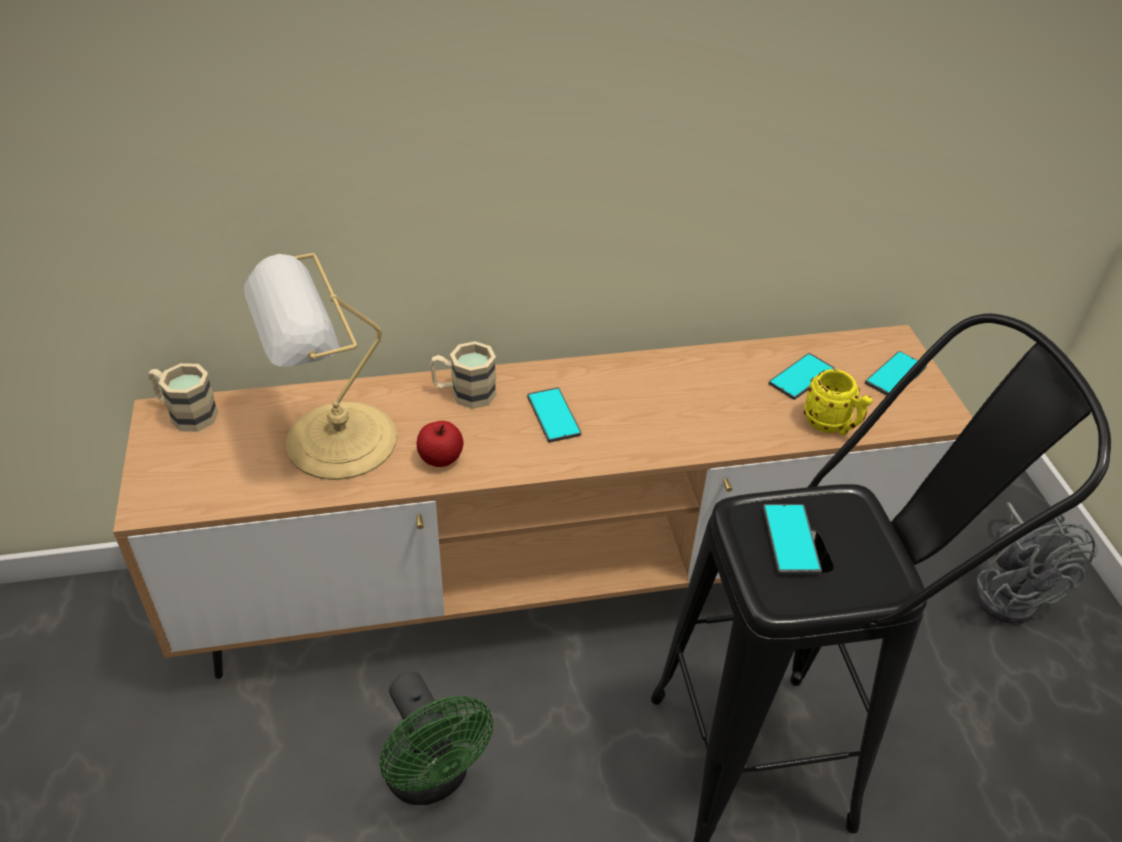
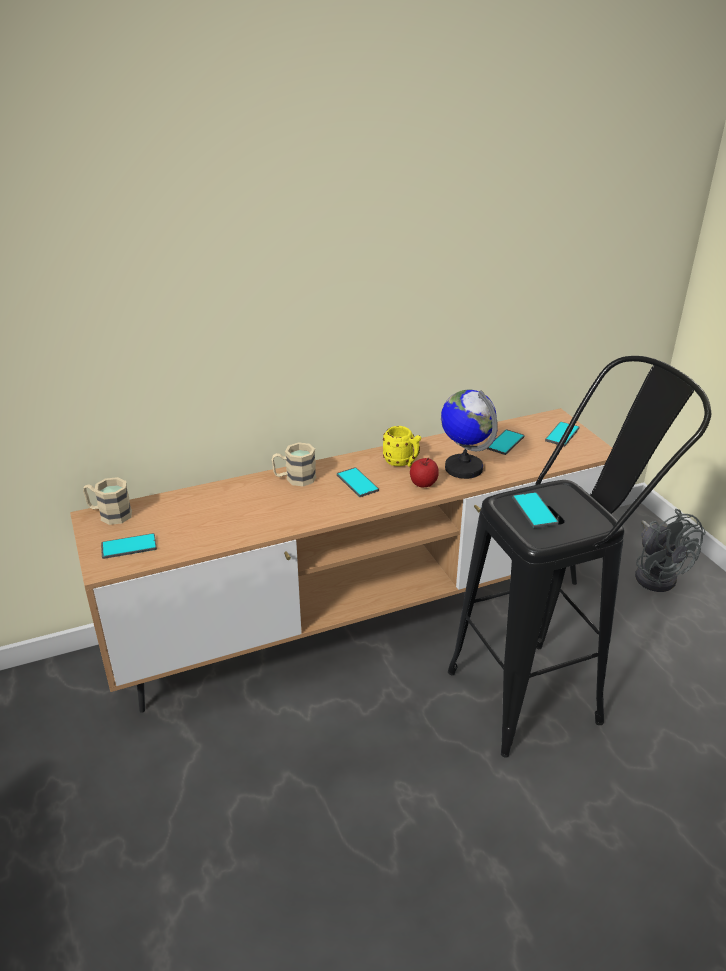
camera: 10 degrees left, 10 degrees down
(194, 475) = (129, 547): none -> phone
(335, 442) = (218, 516): table lamp -> none
(432, 779) = (314, 745): green fan -> none
(441, 458) = (292, 515): apple -> apple (423, 484)
(722, 414) = (463, 468): none -> globe
(832, 426) = (533, 465): yellow mug -> yellow mug (402, 463)

